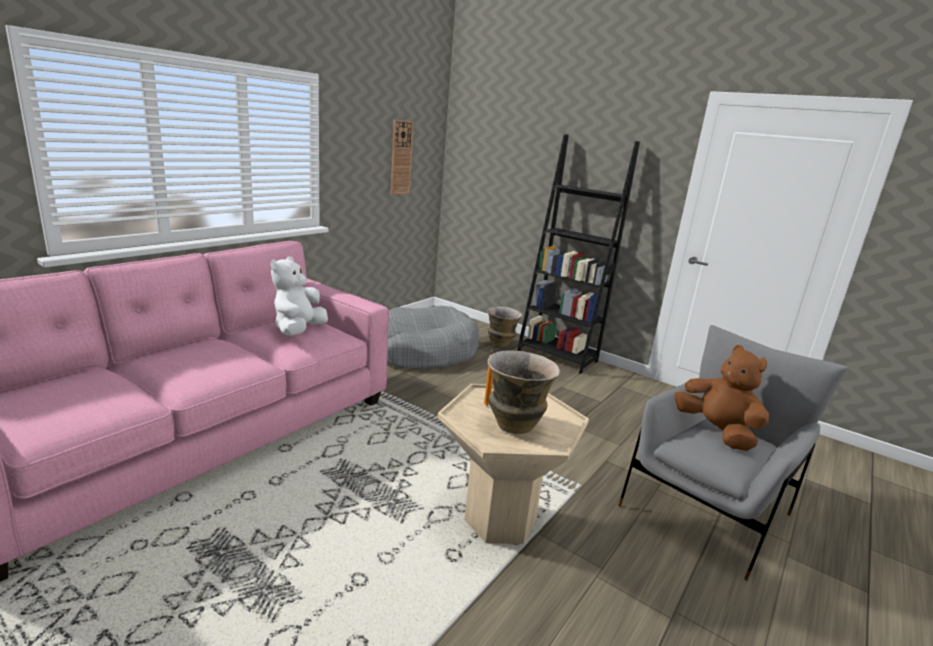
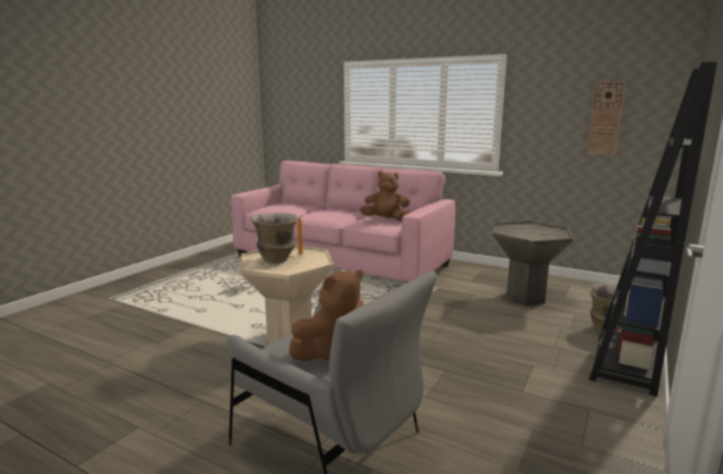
camera: 85 degrees right, 5 degrees down
(298, 331) = (386, 220): white plush toy -> brown plush toy
(423, 351) = (525, 297): grey dog bed -> grey side table

